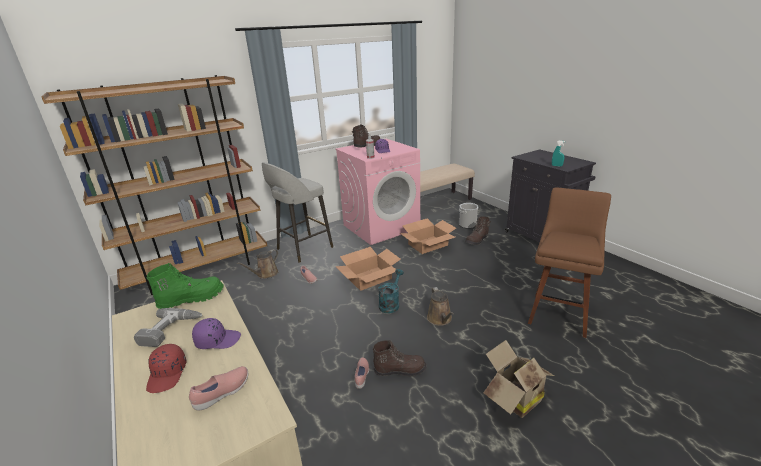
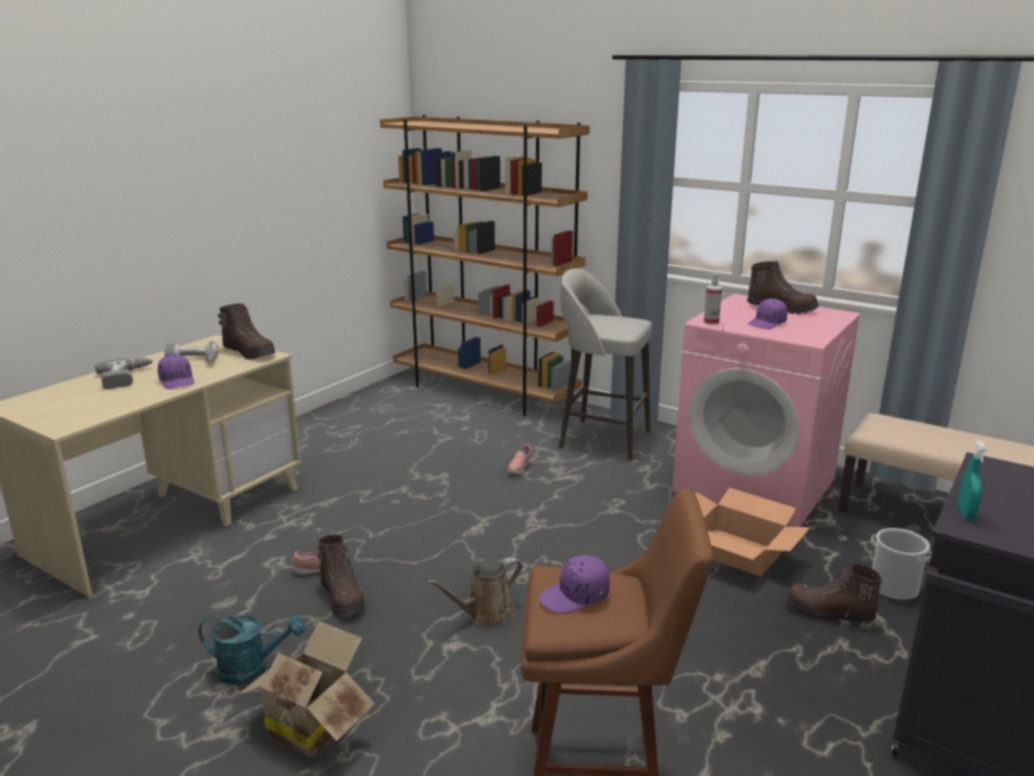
camera: 65 degrees right, 5 degrees down
(168, 374) = (127, 377): red cap -> power drill
(191, 298) = (250, 353): green boot -> brown boot
(223, 393) = (98, 403): pink shoe -> none
(266, 274) = (508, 434): brown watering can -> none
(369, 278) = (561, 517): cardboard box -> none
(390, 304) = (500, 554): turquoise watering can -> turquoise watering can (252, 669)
(571, 243) = (575, 597): none -> purple cap

